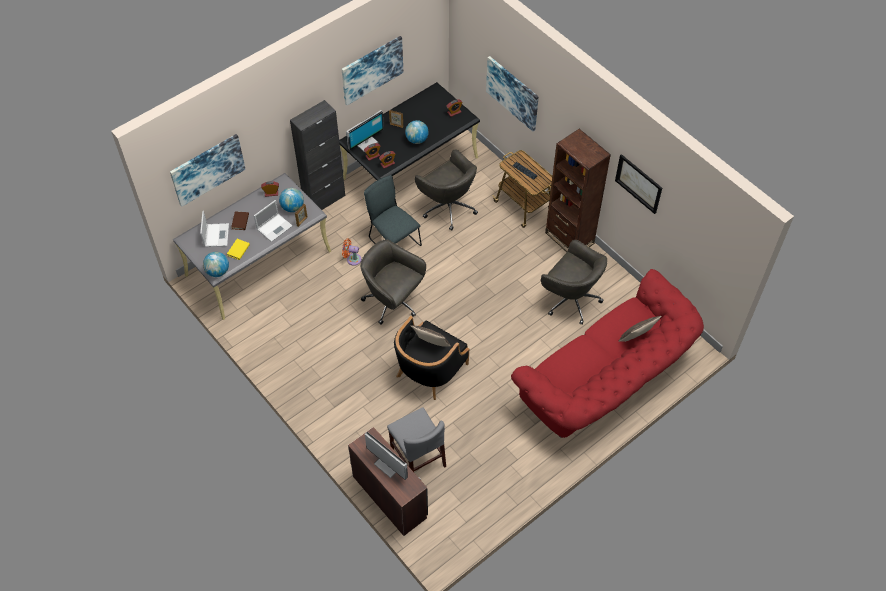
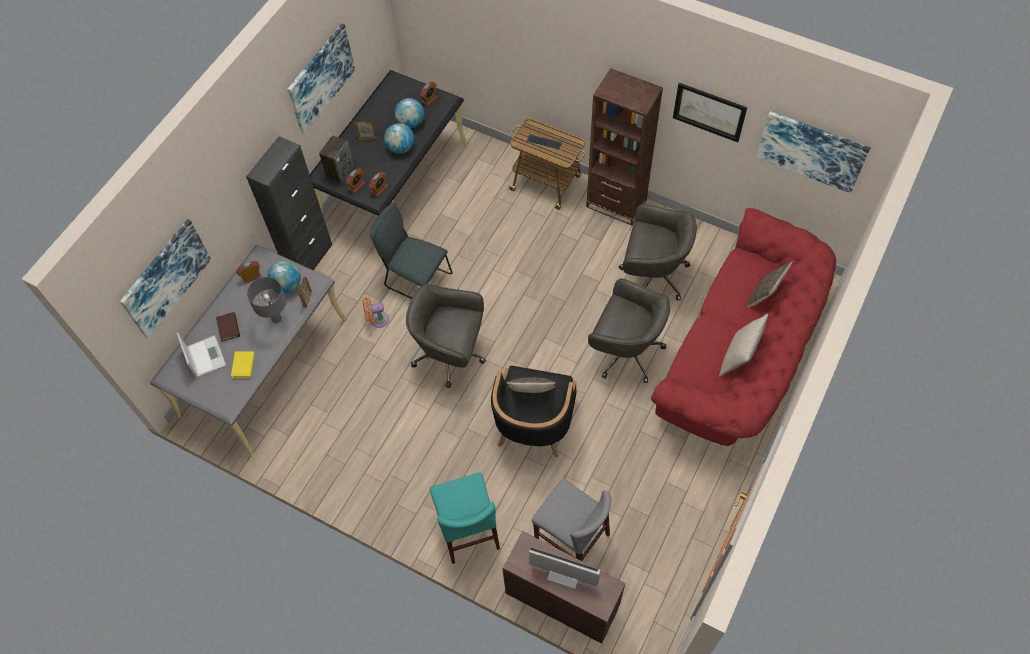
camera: 20 degrees left, 5 degrees up
(217, 271) = (229, 404): globe -> globe (411, 123)
(275, 227) = (276, 318): laptop -> grey table lamp
(347, 424) = (468, 529): none -> turquoise chair
(366, 142) = (340, 172): monitor -> speaker
(448, 207) = (461, 216): grey office chair -> grey office chair (625, 351)
(512, 93) = (501, 52): picture -> picture (811, 151)
(593, 374) = (738, 357): none -> beige pillow

